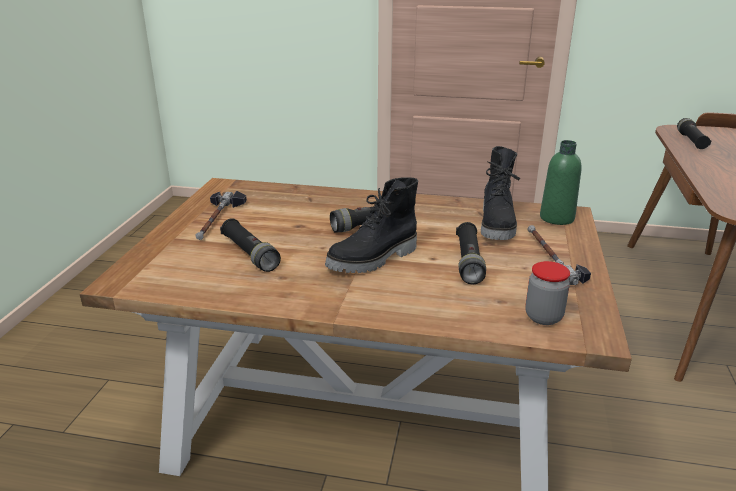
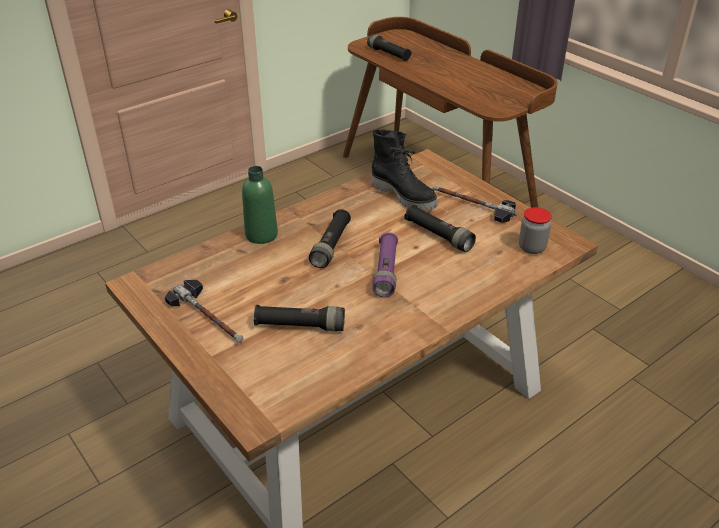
camera: 50 degrees left, 10 degrees up
(374, 260) = (386, 272): black boot -> purple flashlight
(557, 218) = (426, 169): green bottle -> green bottle (261, 235)

